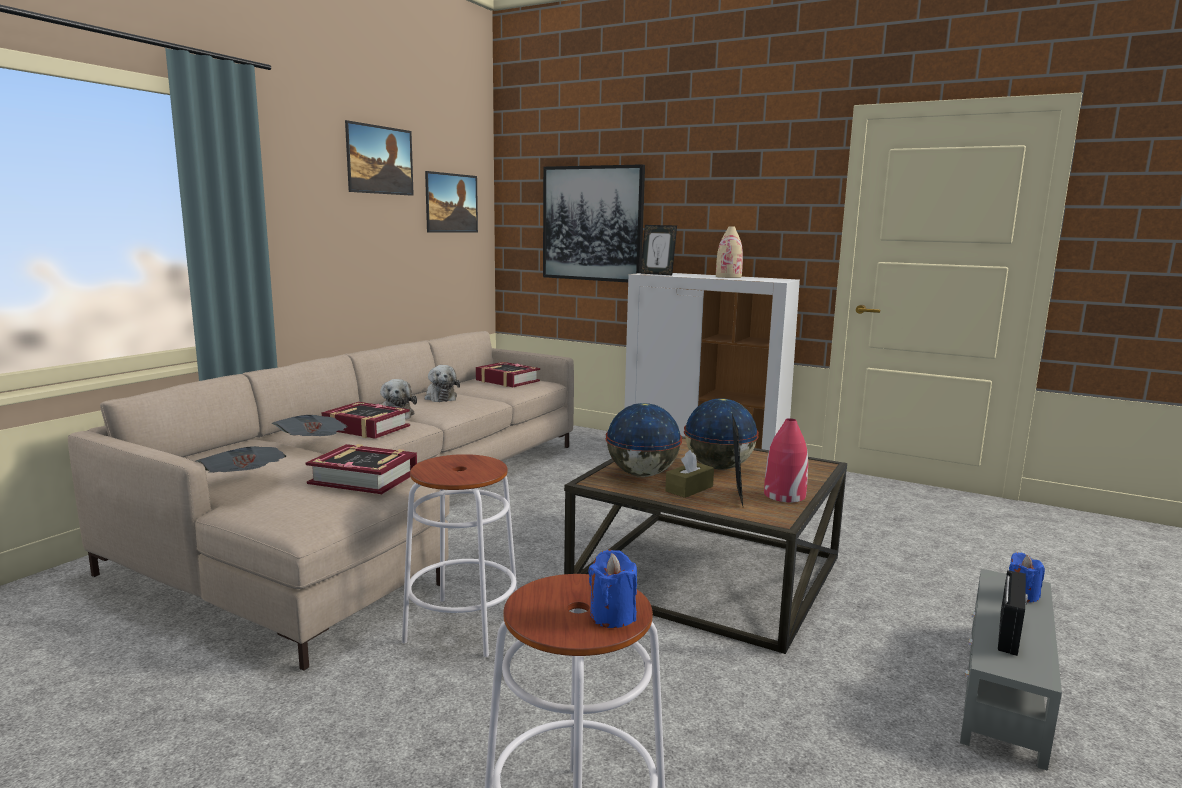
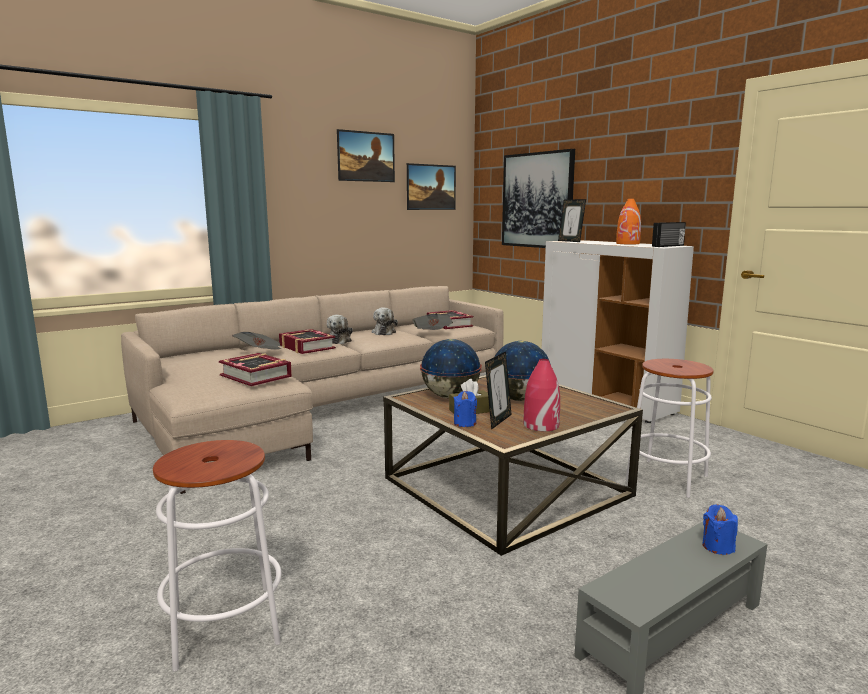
camera: 25 degrees right, 0 degrees up
(244, 482) = (189, 370): newspaper -> newspaper (432, 333)
(462, 626) = (294, 487): white stool -> white stool (666, 477)
(612, 616) = (219, 467): blue candle -> blue candle (465, 423)
(728, 277) = (628, 243): beige vase -> orange vase
(1010, 633) = (658, 572): radio -> radio (668, 246)

